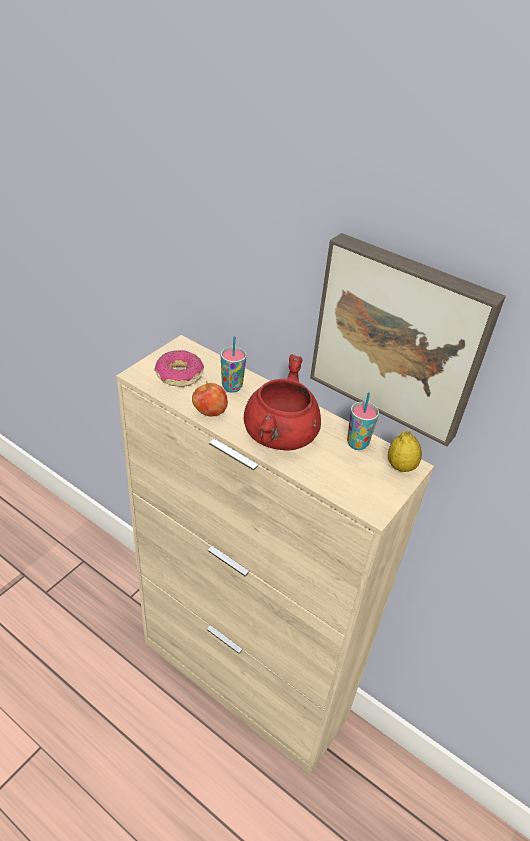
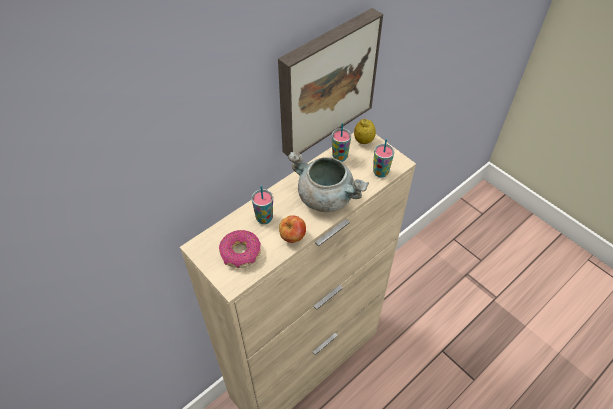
camera: 75 degrees left, 10 degrees up
(281, 436) = (327, 197): red cooking pot -> grey cooking pot
(345, 488) = (380, 172): none -> cup

